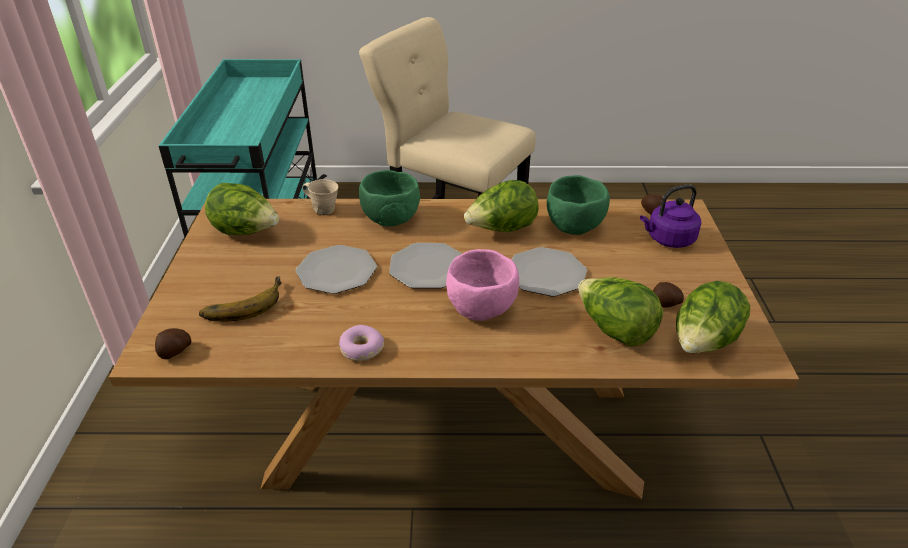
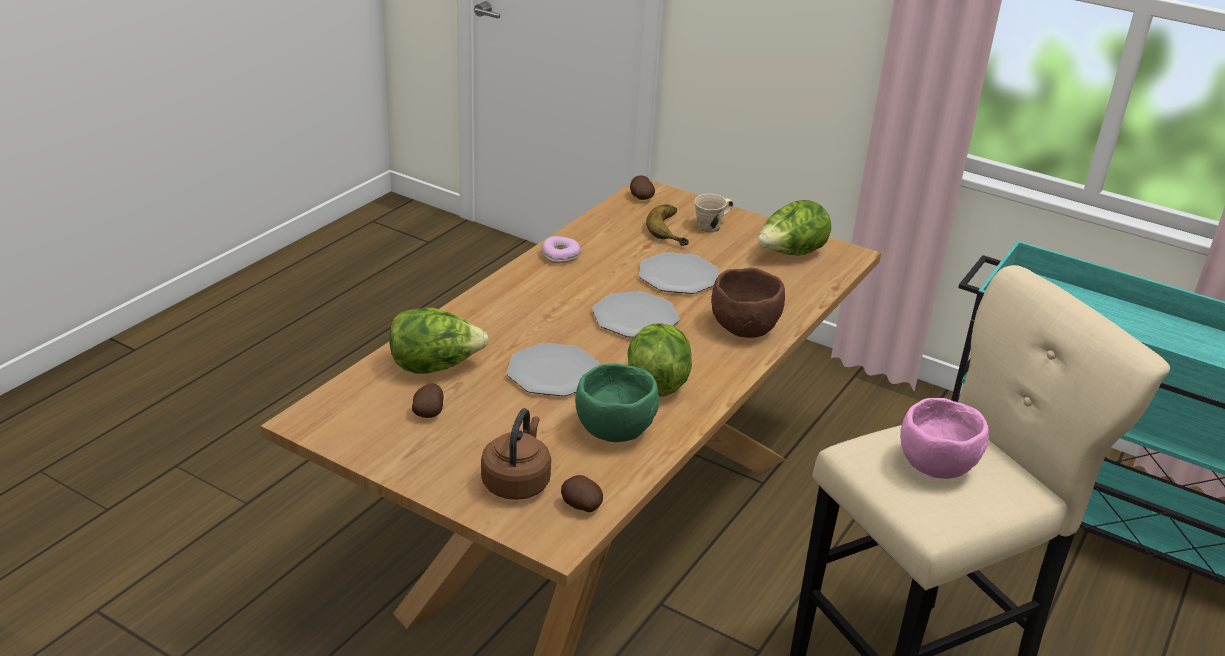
camera: 120 degrees right, 5 degrees down
(323, 209) = (801, 300): beige mug -> beige mug (710, 227)
(390, 220) = (743, 327): green bowl -> brown bowl
(482, 307) = (545, 320): pink bowl -> pink bowl (936, 468)
(668, 240) = (517, 482): purple kettle -> brown kettle
(703, 344) = (359, 401): lettuce -> none

